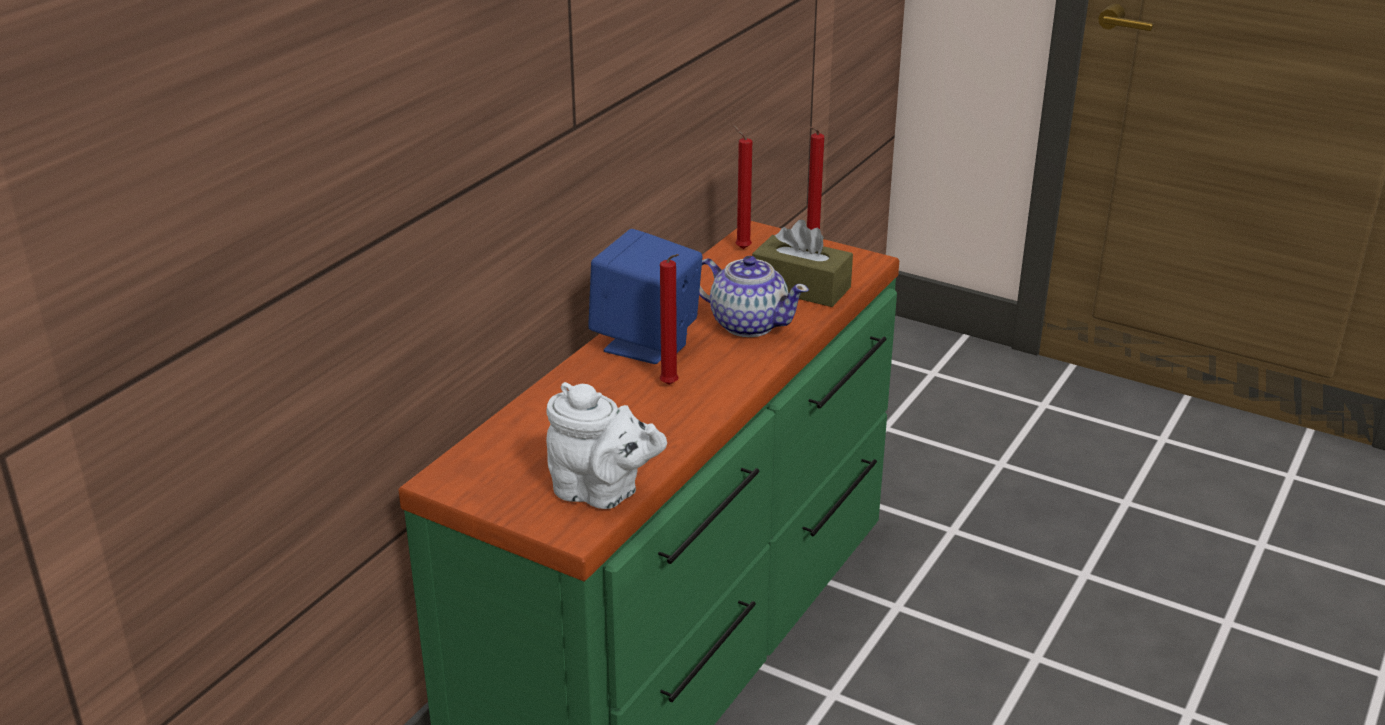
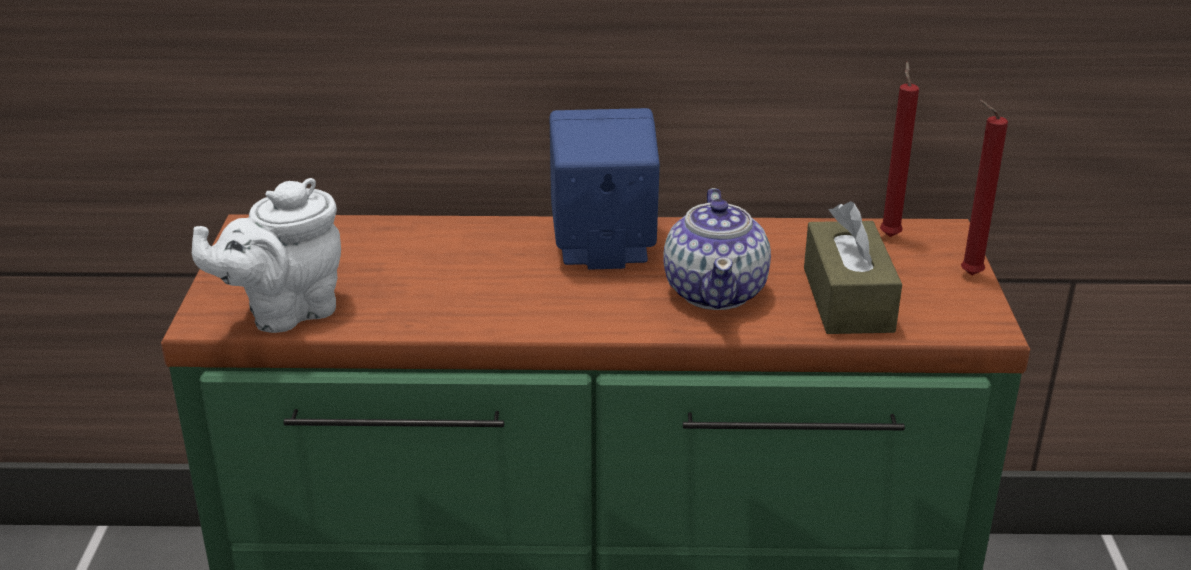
camera: 60 degrees right, 0 degrees up
(601, 492) = (285, 312): white teapot -> white teapot turned 60 degrees clockwise
(671, 386) = (527, 286): red candle -> none

